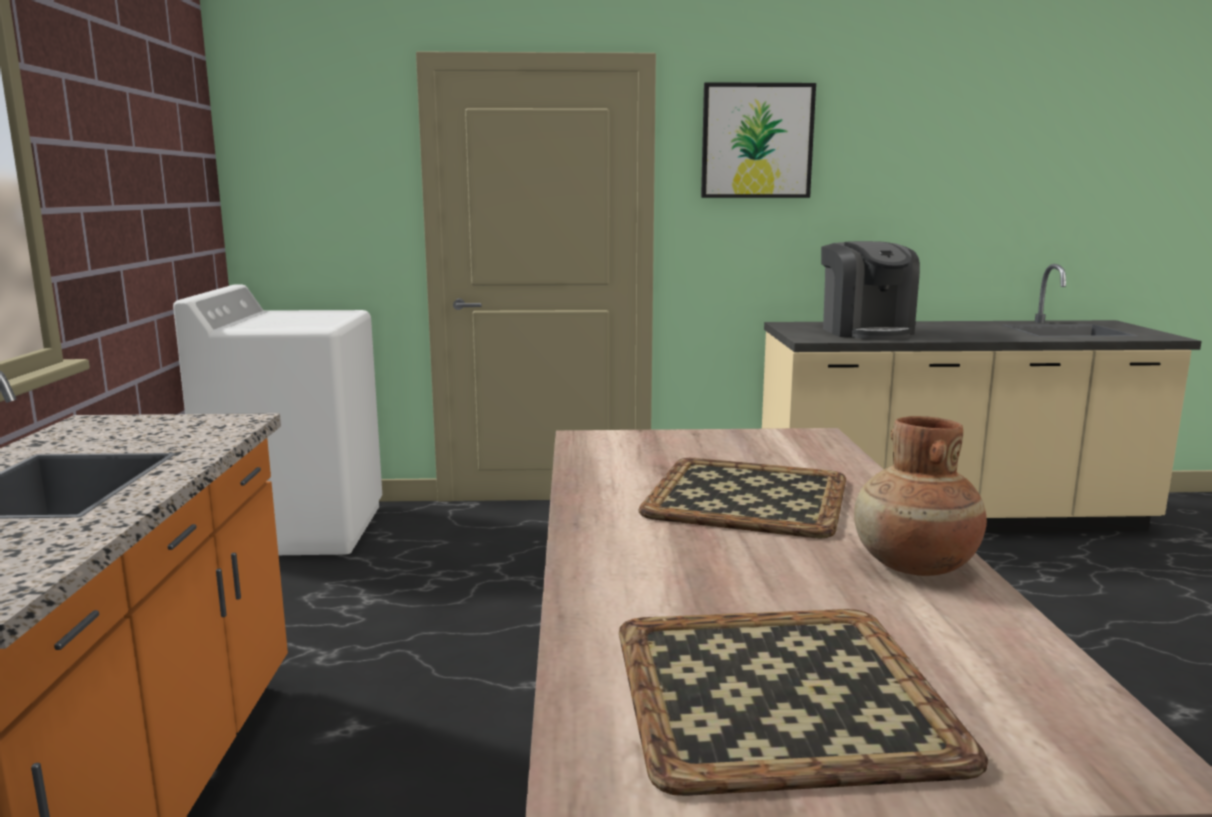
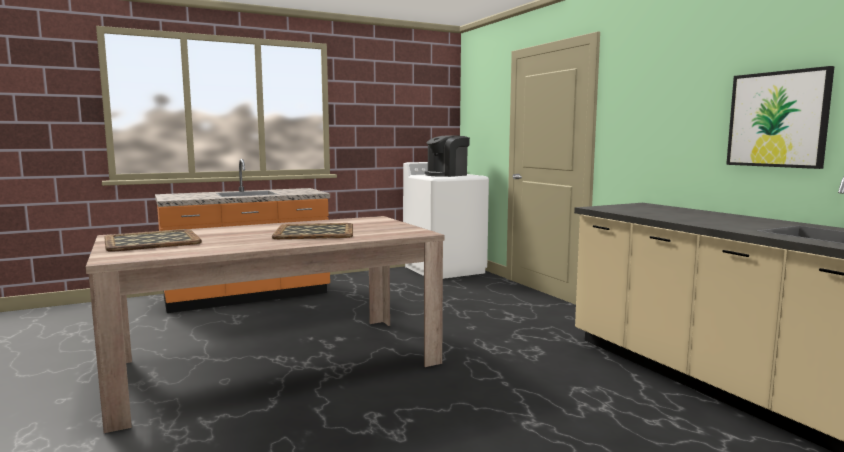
camera: 65 degrees right, 5 degrees down
(757, 141) = (647, 78): picture -> picture (777, 119)
(865, 331) = (655, 211): coffee machine -> coffee machine (447, 175)
(914, 565) = (251, 245): brown vase -> none

